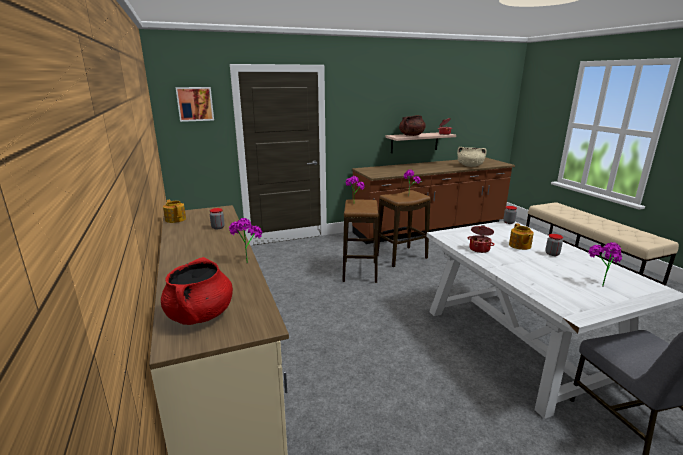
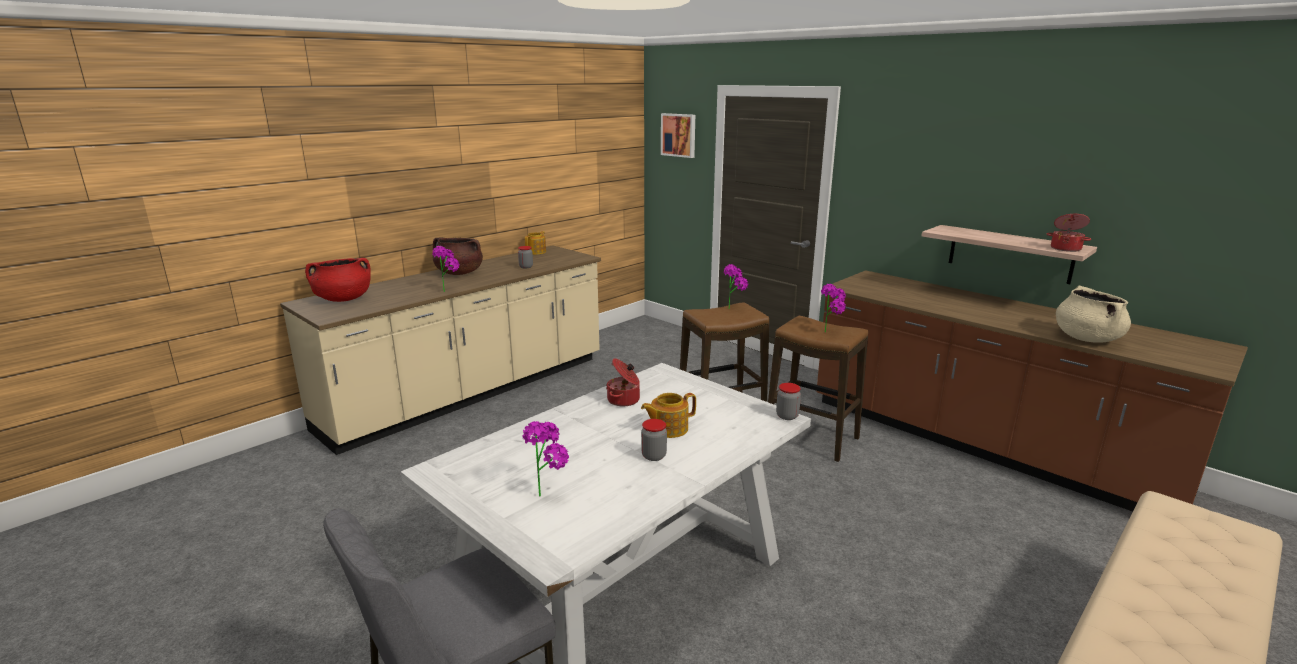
camera: 65 degrees right, 0 degrees up
(411, 135) = (977, 235): brown cooking pot -> brown cooking pot (459, 273)

